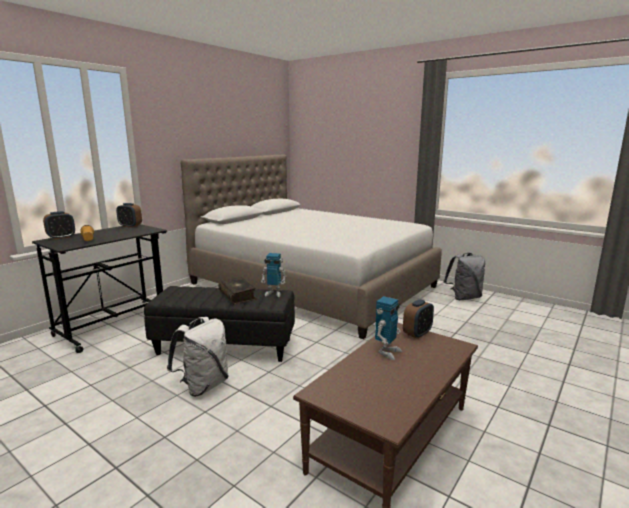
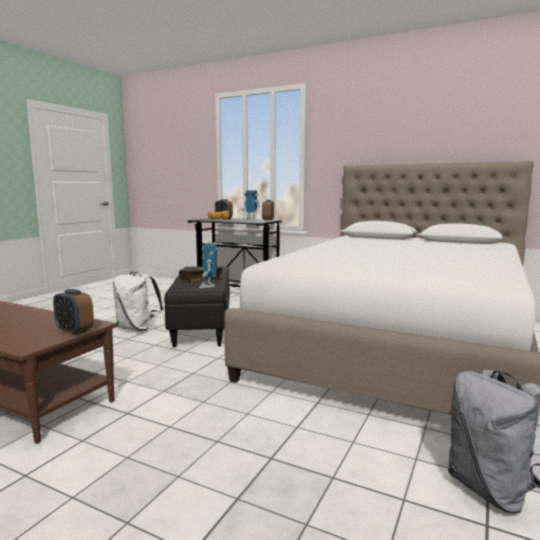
camera: 80 degrees right, 5 degrees down
(387, 352) = (40, 320): toy robot -> toy robot (251, 219)

